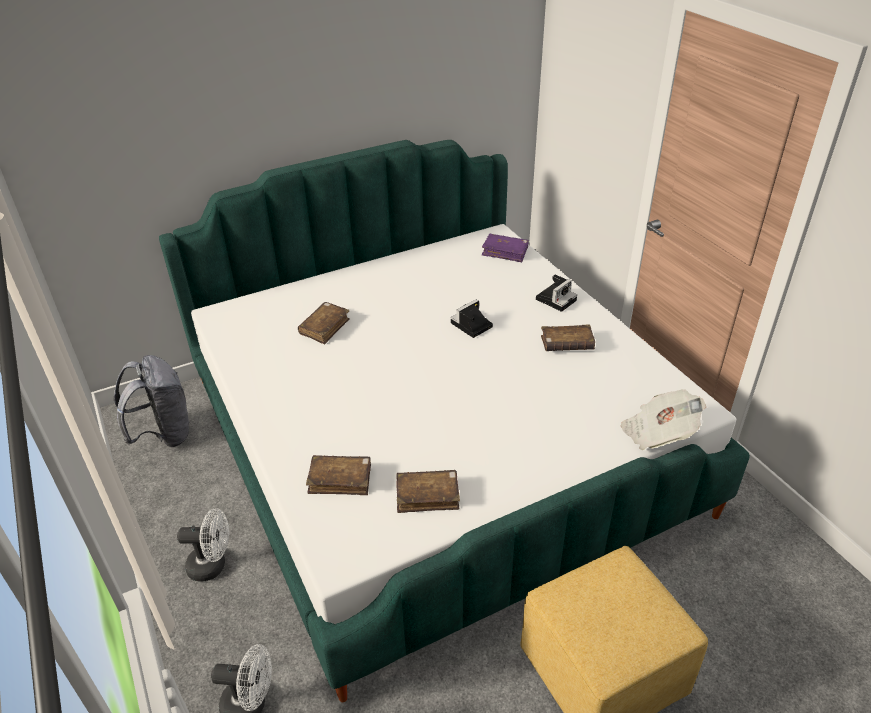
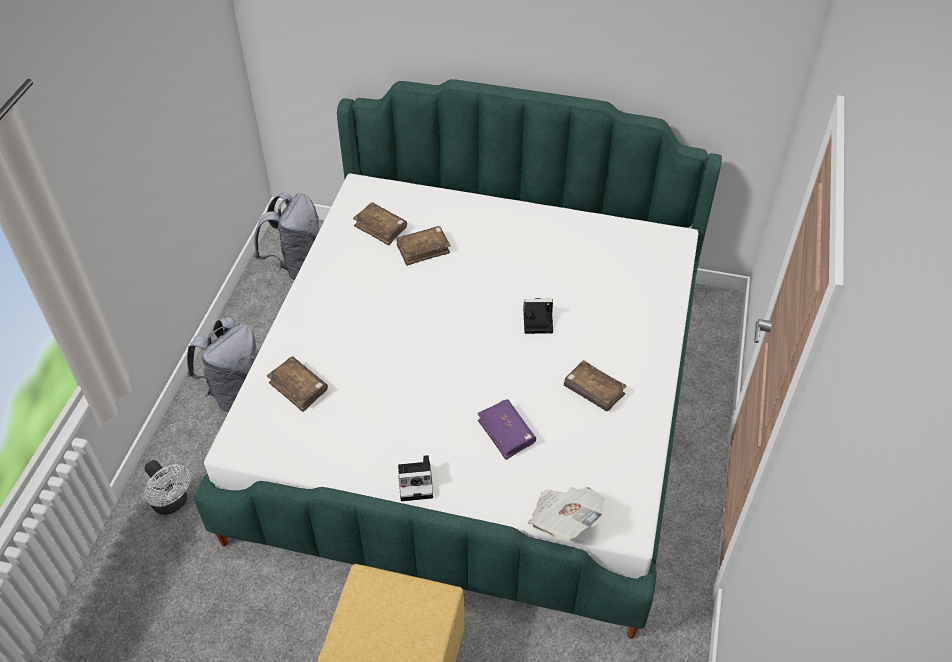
camera: 40 degrees right, 10 degrees up
(213, 565) = (236, 391): white fan -> grey backpack
(427, 496) = (338, 442): brown book -> brown book (380, 228)
(505, 252) = (658, 263): purple book -> purple book (506, 433)
(556, 299) = (642, 341): camera -> camera (417, 481)

